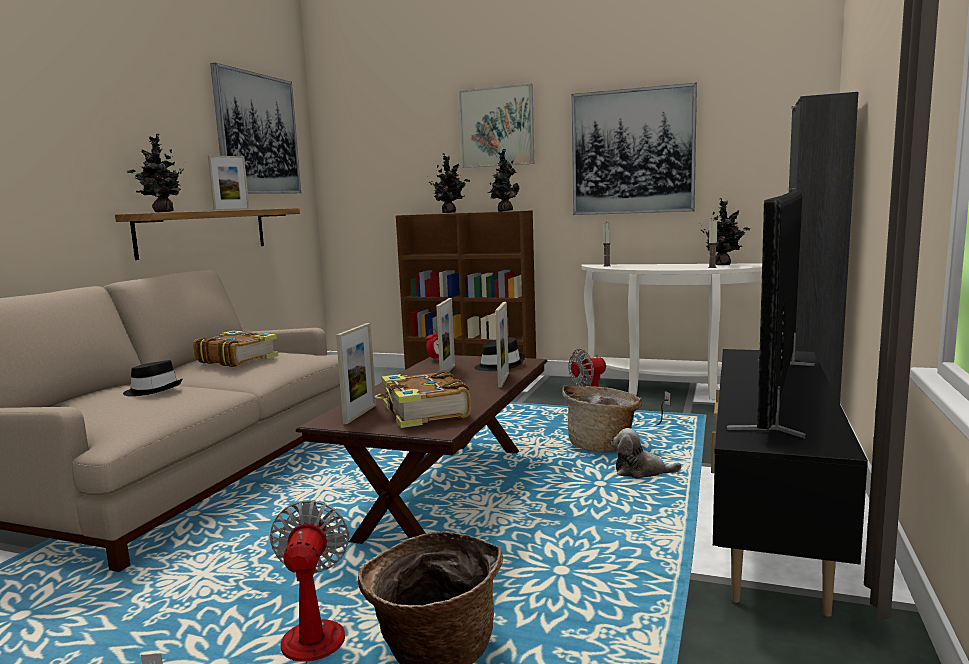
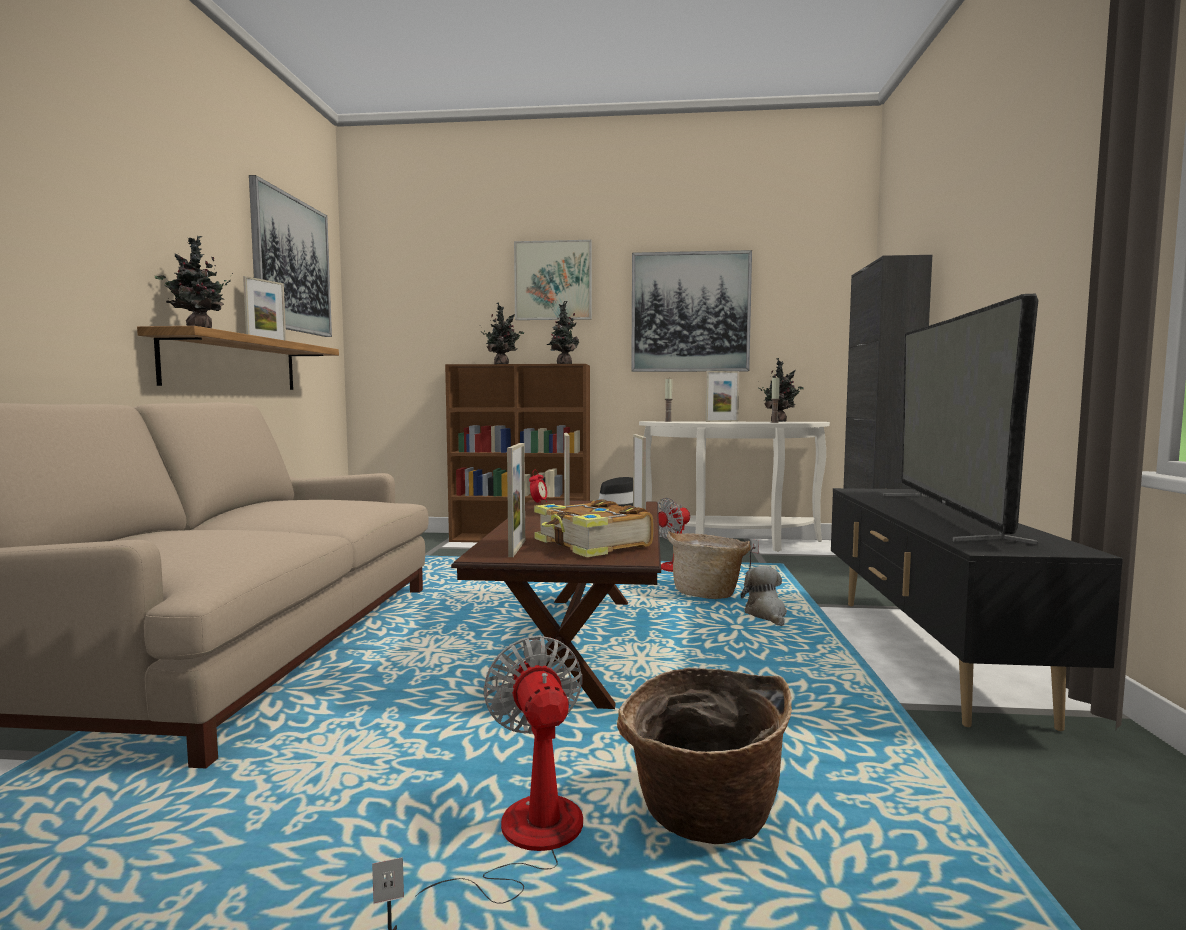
camera: 15 degrees left, 5 degrees down
(153, 390) = (220, 531): black hat -> none
(237, 359) = (301, 504): book -> none
(641, 472) = (766, 615): plush toy -> plush toy turned 90 degrees clockwise
(662, 265) = (722, 421): none -> picture frame

